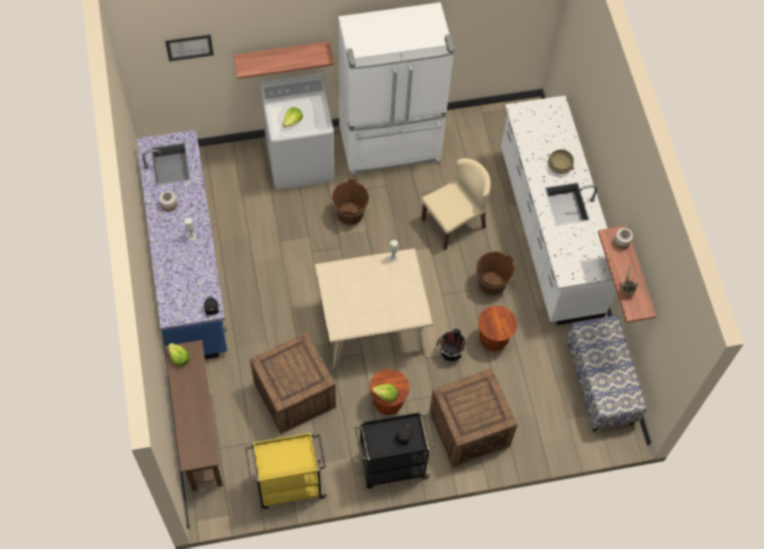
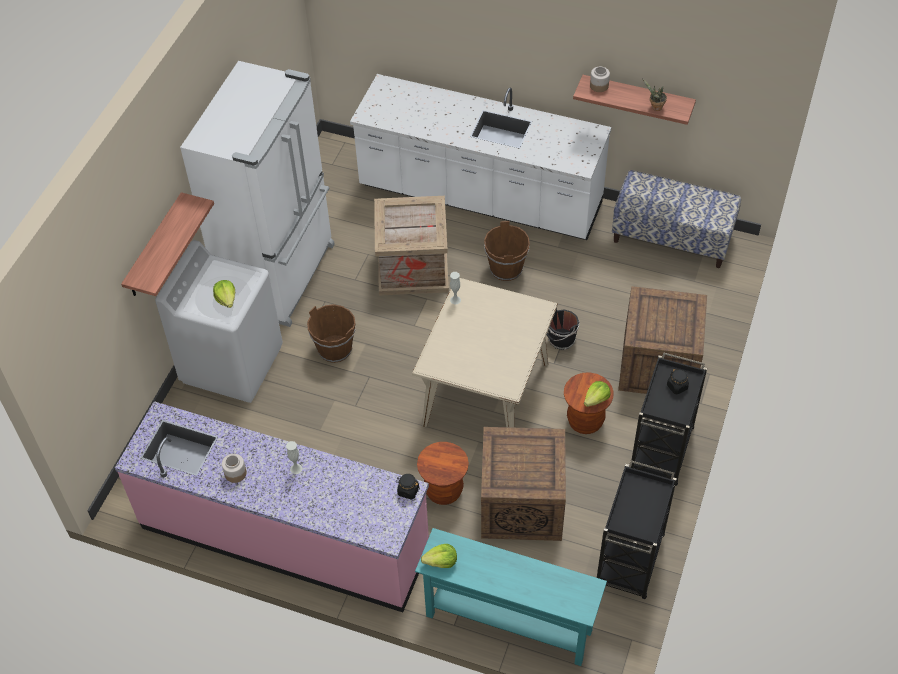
camera: 55 degrees left, 10 degrees down
(189, 47) = (86, 308): picture -> none
(189, 267) = (285, 536): blue counter -> pink counter
(199, 431) = (508, 623): brown console table -> turquoise console table
(288, 485) = (630, 561): yellow cart -> black cart
(453, 223) = (413, 266): beige chair -> crate
(493, 339) = (570, 297): brown stool -> brown stool (443, 490)
(559, 166) = (454, 114): beige cooking pot -> none

